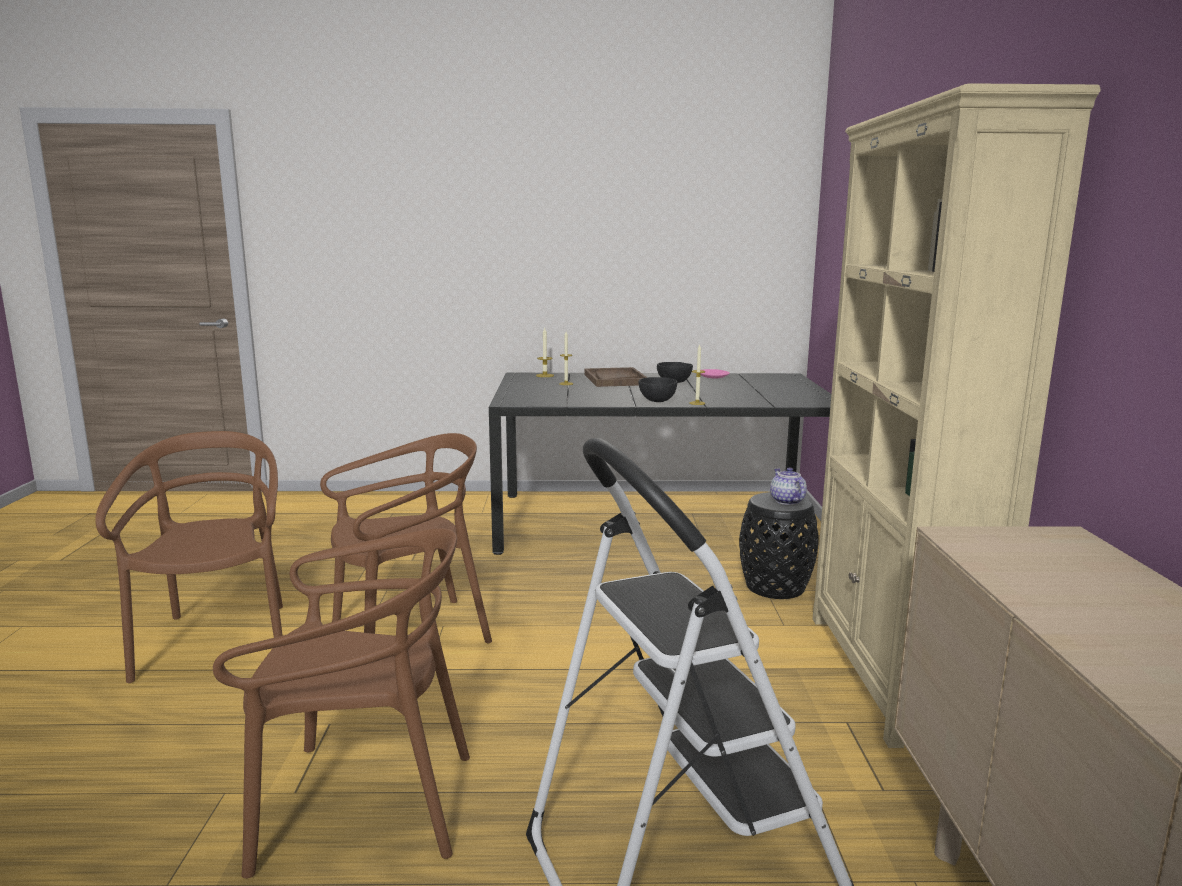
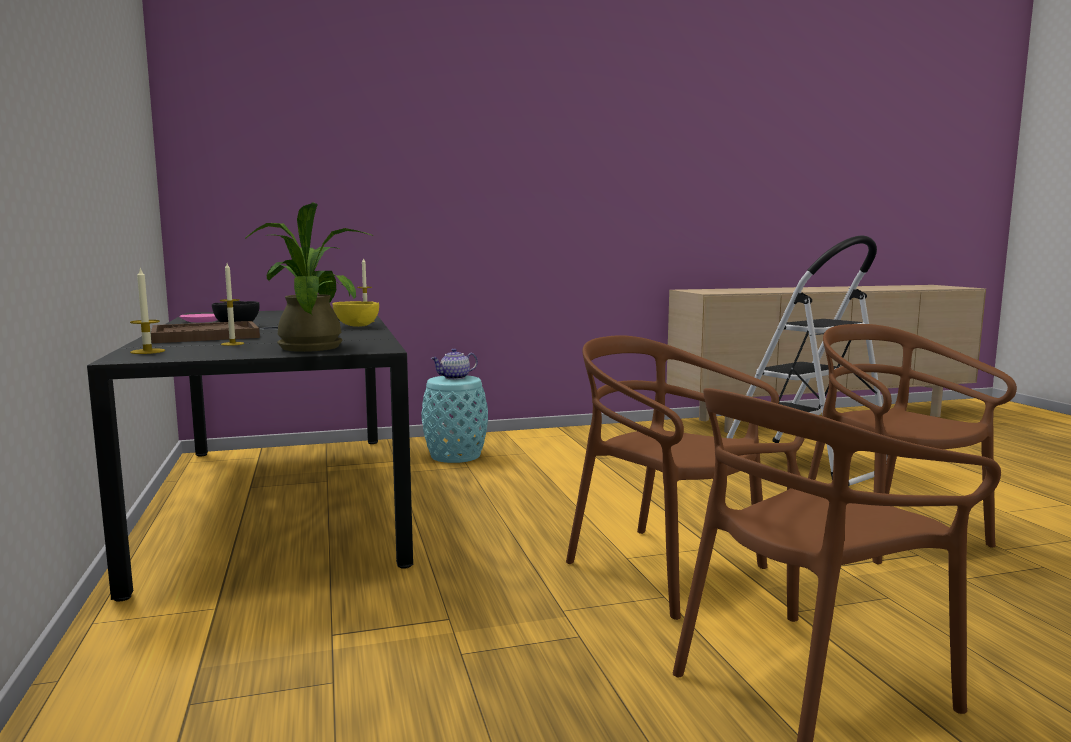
camera: 105 degrees left, 5 degrees down
(535, 393) = (312, 346): none -> potted plant
(656, 401) = (357, 326): black bowl -> yellow bowl
(775, 587) = (455, 456): black stool -> turquoise stool
(891, 675) = (576, 434): beige bookcase -> none

